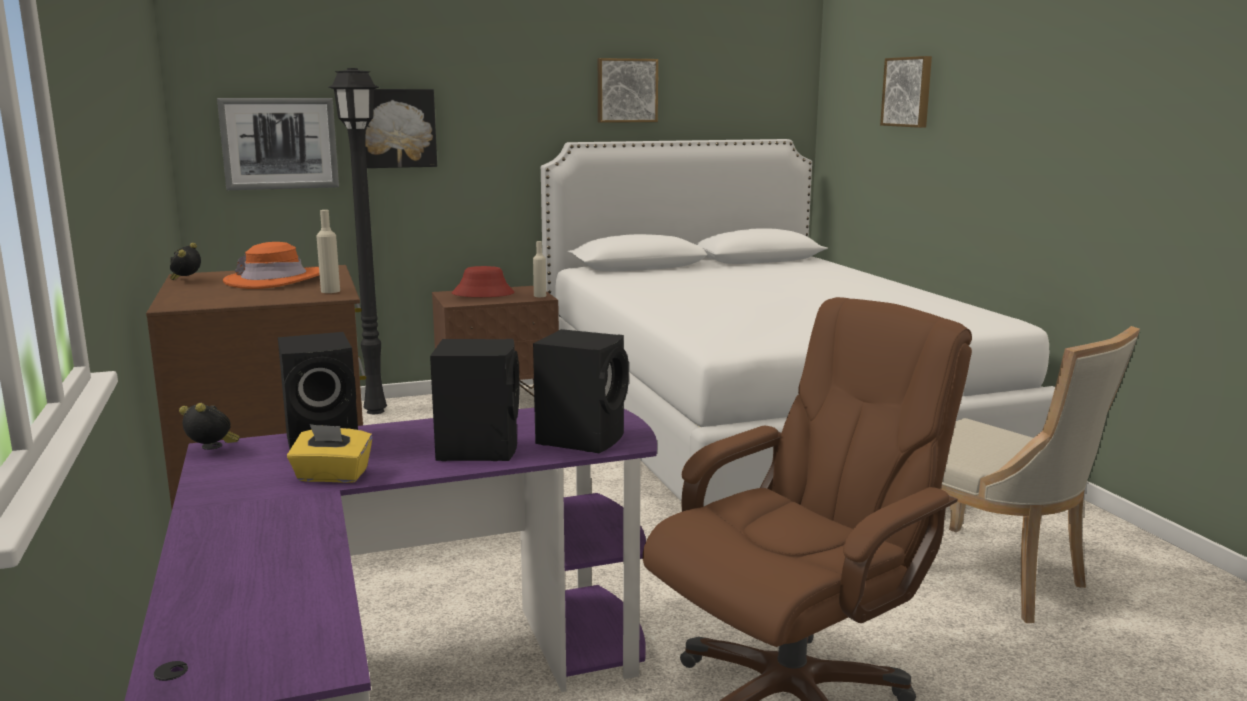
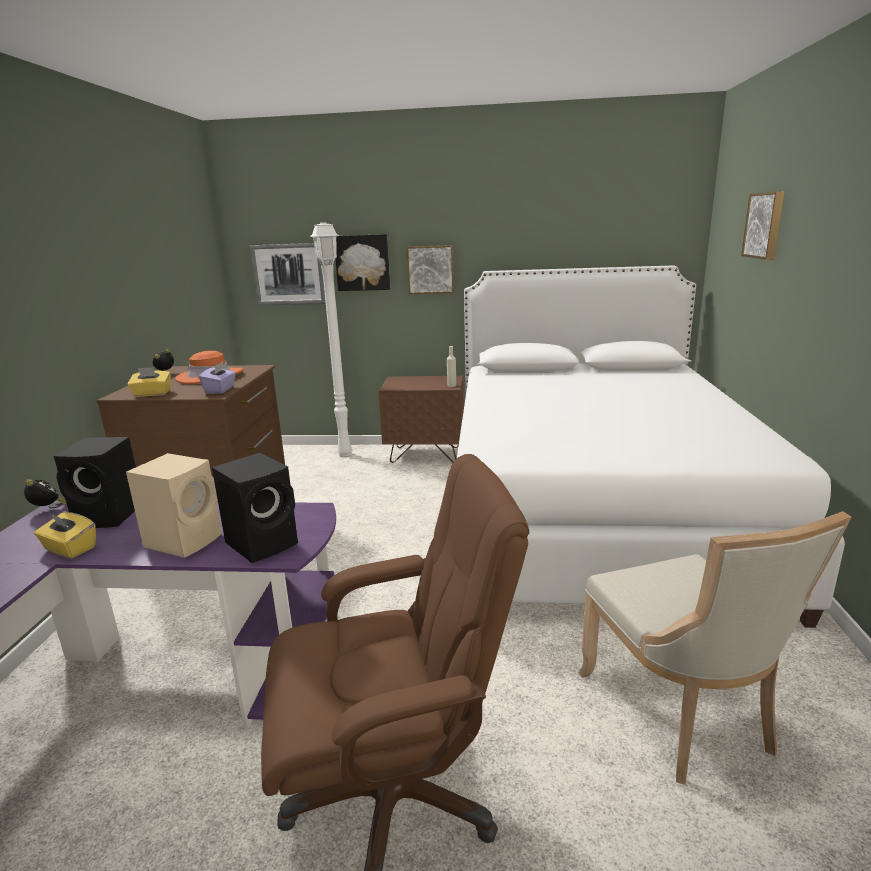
camera: 25 degrees right, 5 degrees up
(229, 301) = (152, 394): none -> yellow tissue box
(330, 291) = (220, 390): beige bottle -> purple tissue box
(377, 411) = (346, 454): black floor lamp -> white floor lamp
(479, 448) = (186, 540): black speaker -> beige speaker
(483, 294) = (416, 380): red hat -> none
(626, 90) = (534, 229): picture -> picture (430, 269)

